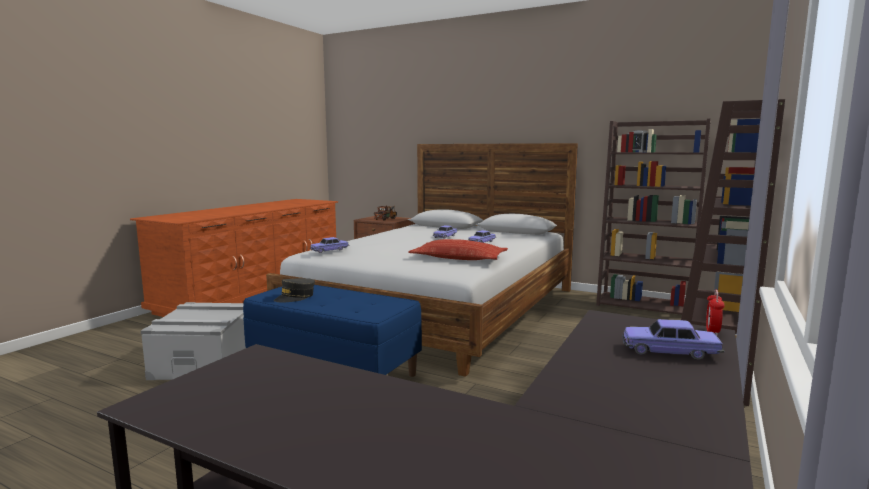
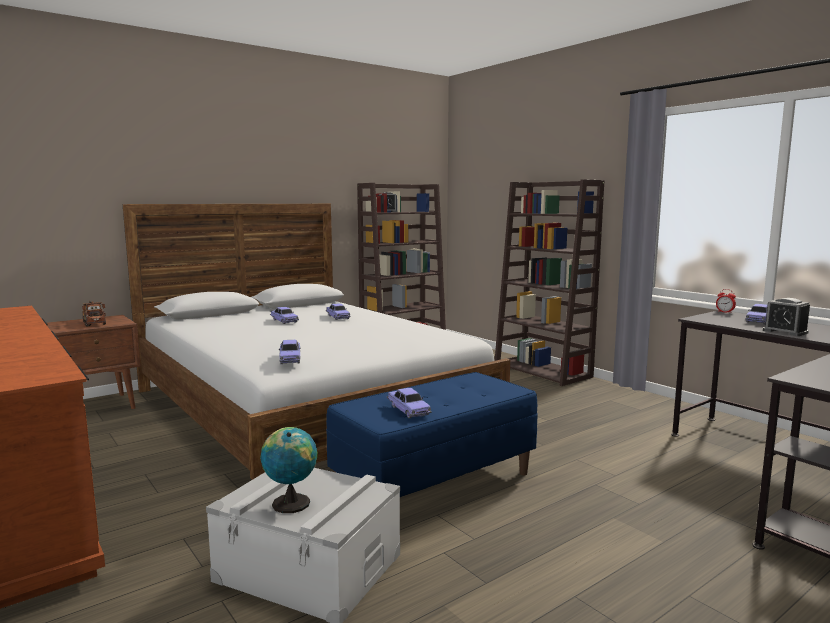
camera: 65 degrees left, 0 degrees up
(192, 314) = (290, 502): none -> globe
(295, 297) = (408, 410): grey cap -> toy car
(459, 258) = (402, 331): pillow -> none
(587, 365) = (785, 331): none -> alarm clock

